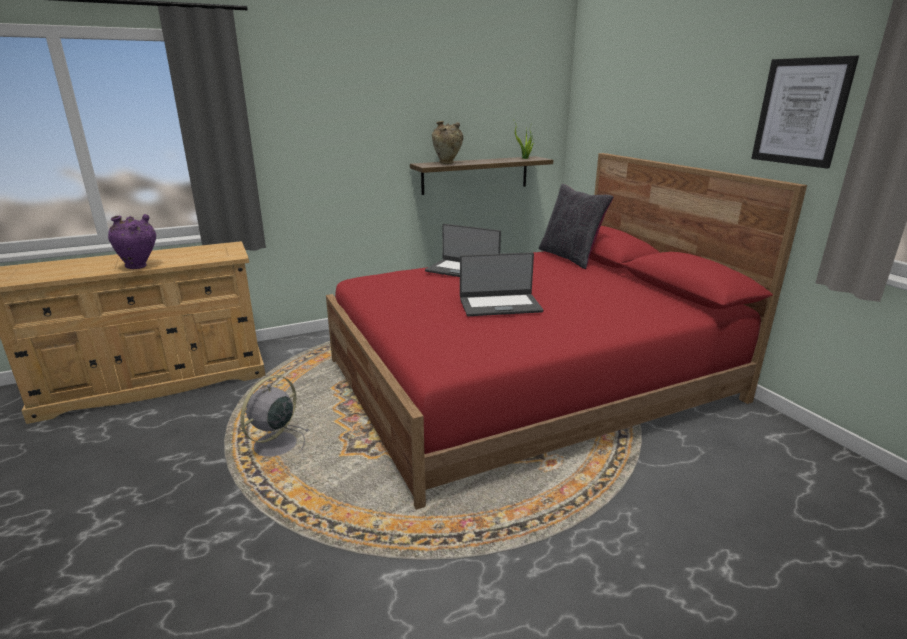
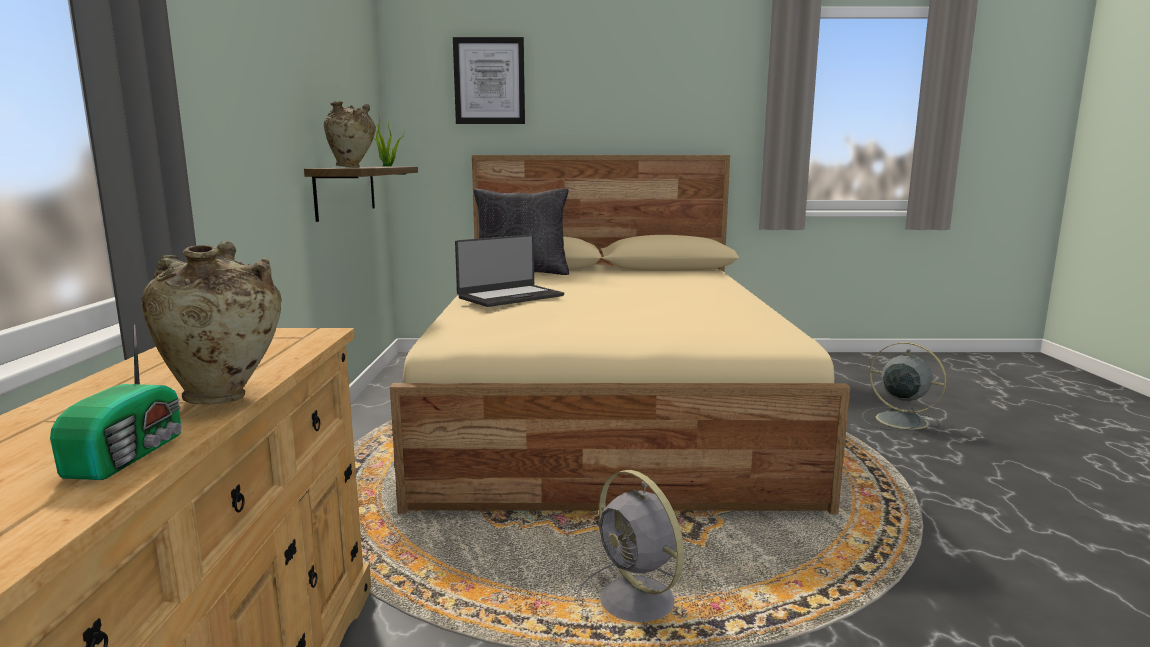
camera: 65 degrees left, 10 degrees down
(84, 272) = (131, 454): none -> radio
(139, 267) = (224, 397): purple vase -> beige vase
(500, 305) = (643, 303): laptop -> none
(529, 380) = (606, 410): red bed -> beige bed
(687, 543) = (899, 420): none -> grey fan
(801, 112) = (704, 98): picture -> picture (489, 81)

